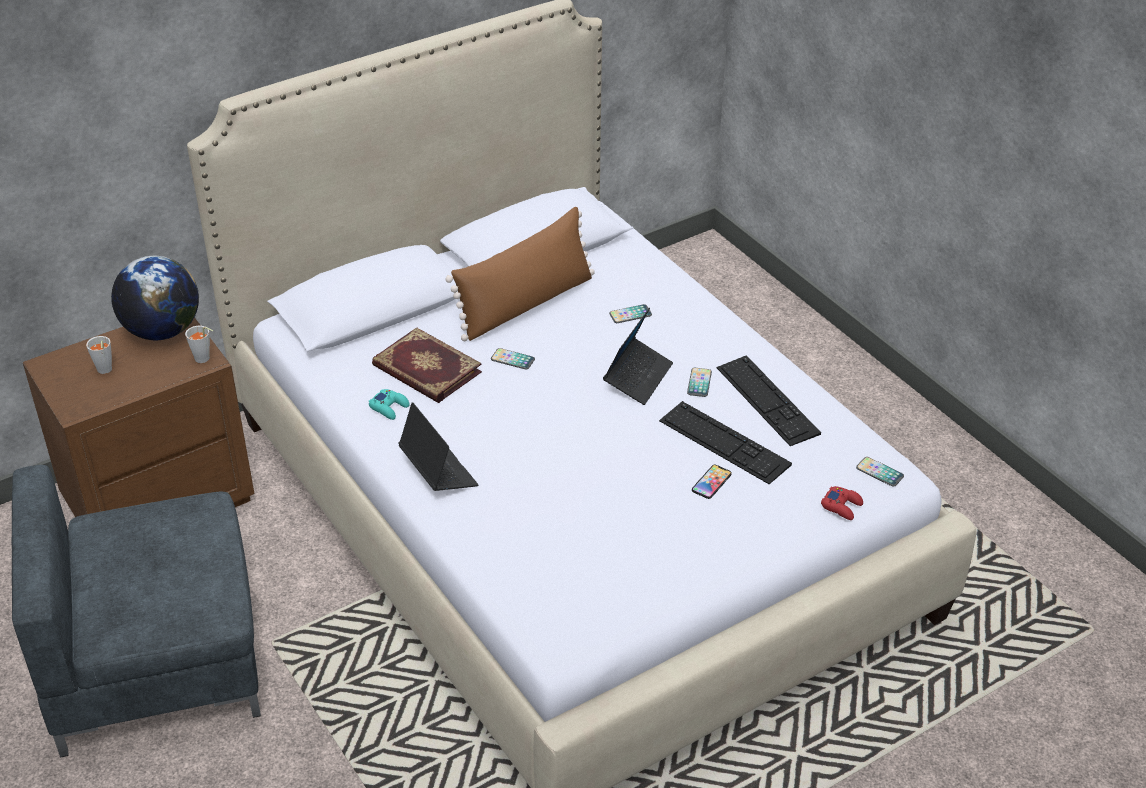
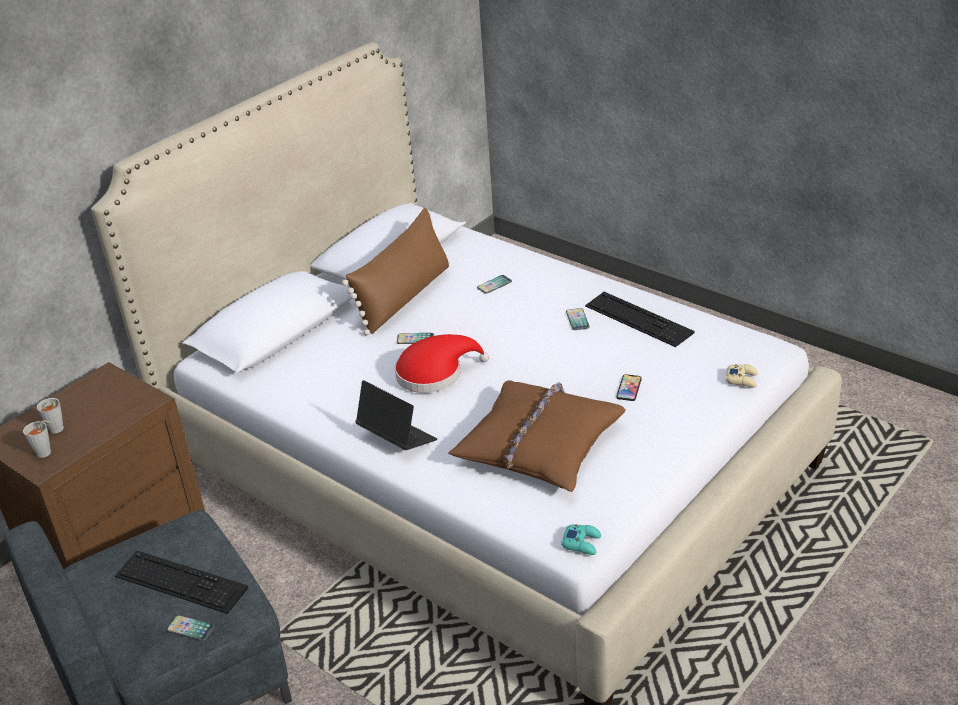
camera: 15 degrees left, 5 degrees down
(162, 331) = (97, 386): globe -> none
(204, 359) = (147, 399): grey cup -> grey cup (46, 453)
(389, 407) = (328, 399): turquoise game controller -> turquoise game controller (582, 543)
(426, 370) = (345, 364): book -> none
(512, 407) = (434, 373): none -> red hat
(579, 522) = (539, 445): none -> brown pillow
(638, 377) = (526, 327): laptop -> none
(724, 442) = (622, 357): keyboard -> keyboard (181, 582)
(842, 506) = (742, 379): red game controller -> beige game controller
(879, 472) = (755, 348): phone -> phone (191, 629)

